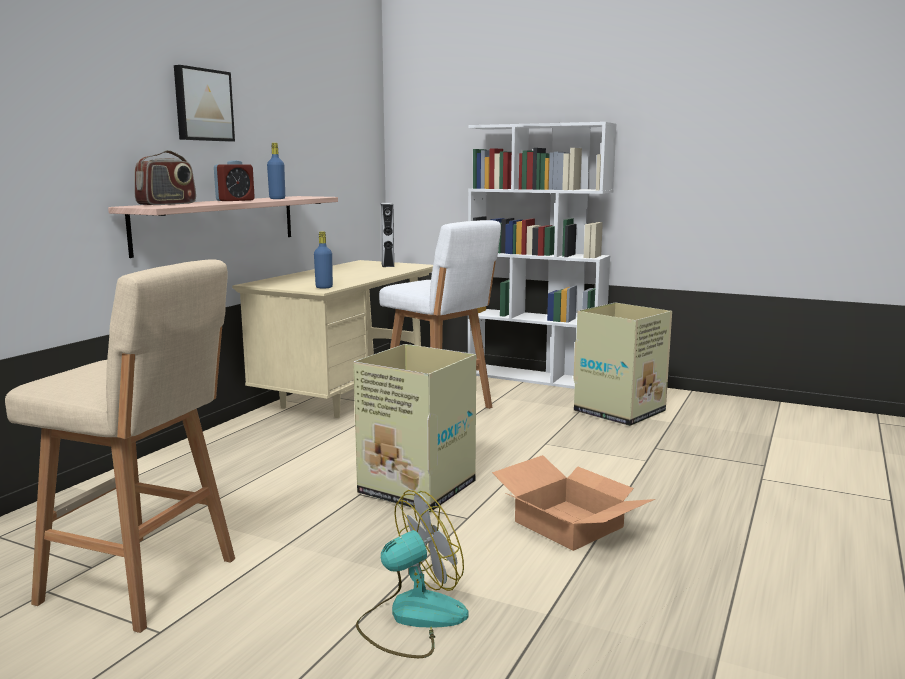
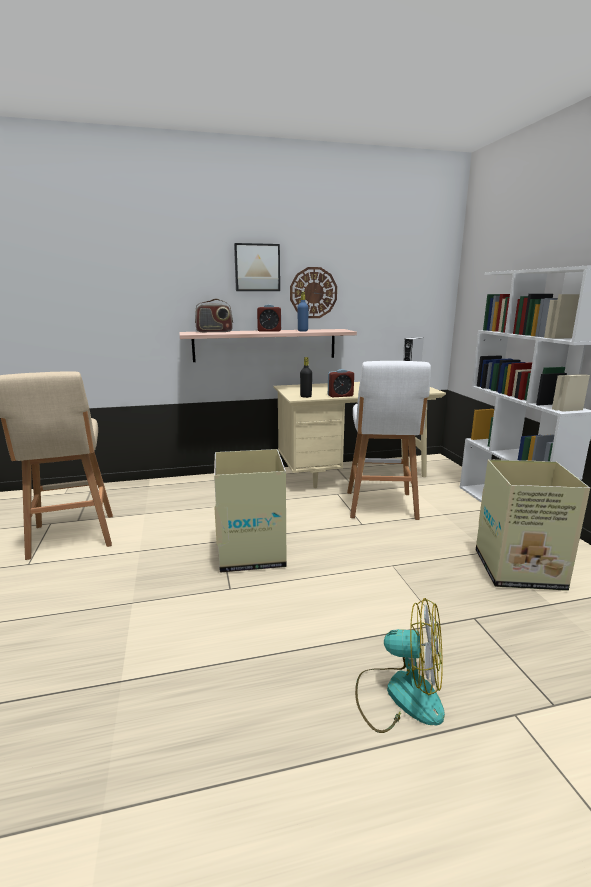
camera: 50 degrees right, 5 degrees up
(264, 145) = (313, 293): none -> wall clock
(324, 287) = (306, 396): blue bottle -> black bottle
(356, 281) = (340, 395): none -> alarm clock
(411, 618) = (82, 627): fan -> fan (400, 694)
(570, 524) = (267, 634): cardboard box -> none

